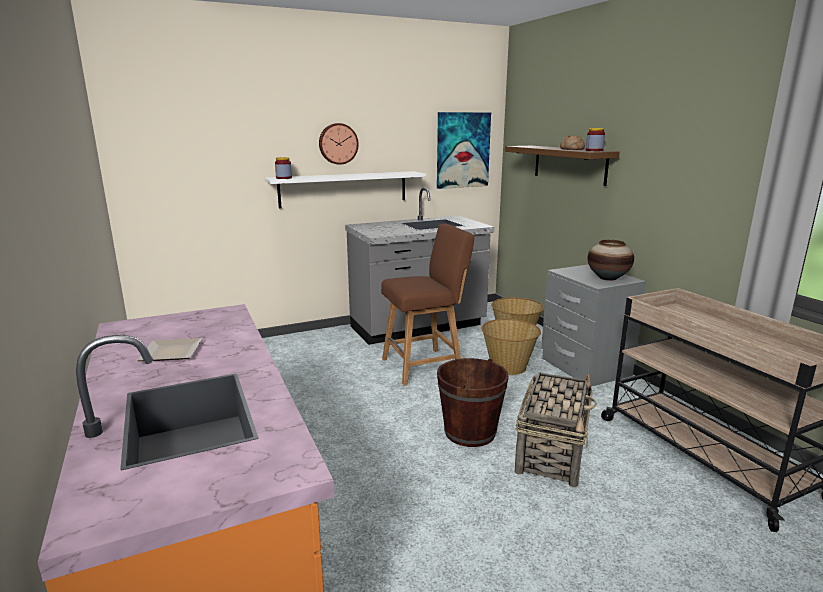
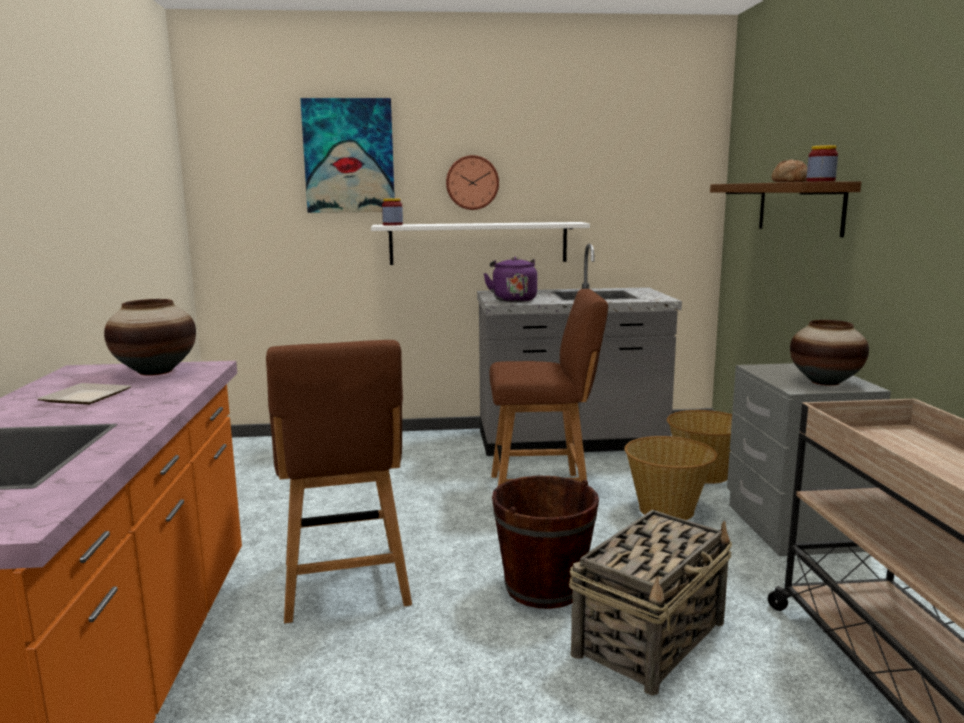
camera: 20 degrees right, 5 degrees down
(193, 321) = (155, 371): none -> vase
(339, 458) = (346, 587): none -> brown chair
(383, 231) = (513, 299): none -> purple kettle
(462, 150) = (658, 193): picture -> picture (349, 156)

